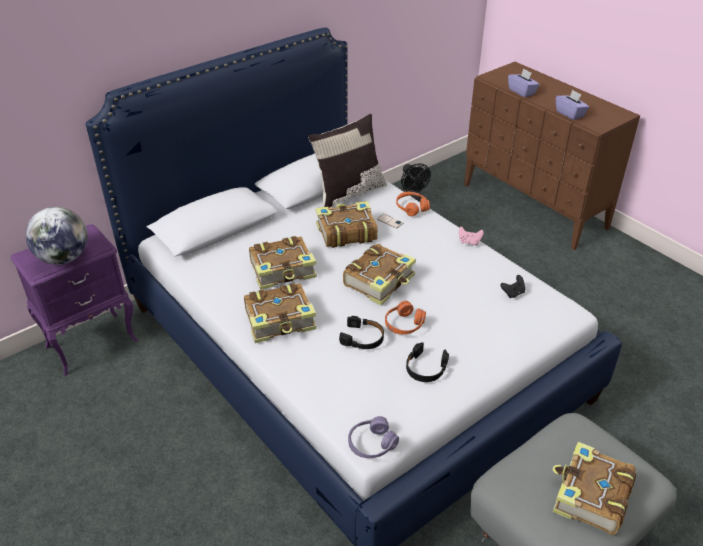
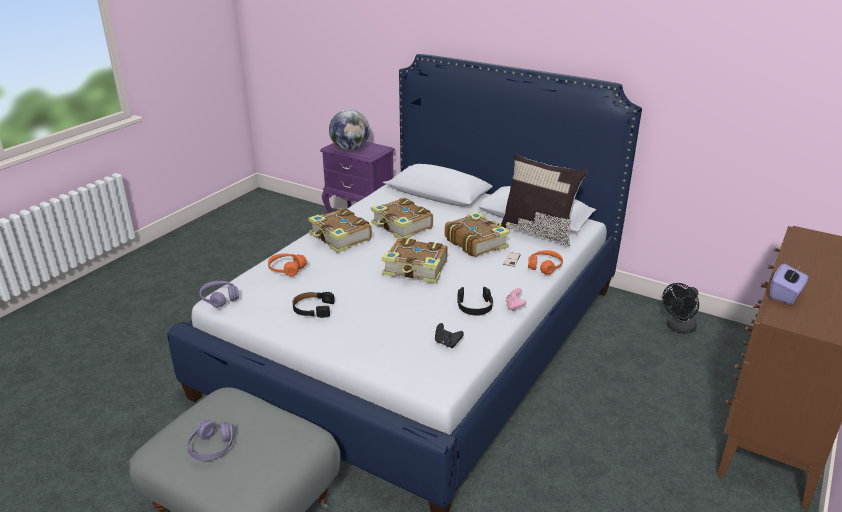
camera: 70 degrees right, 10 degrees down
(363, 338) = (334, 273): black headphones -> black headphones (474, 306)
(404, 324) = (363, 290): orange headphones -> orange headphones (286, 269)
(522, 92) = (797, 257): purple tissue box -> none
(590, 496) = (212, 447): book -> purple headphones

